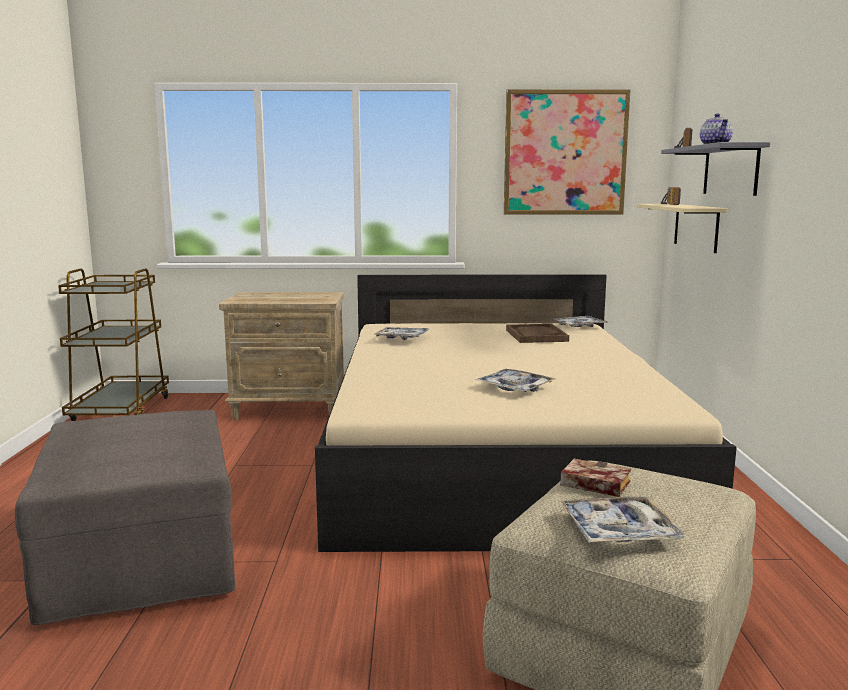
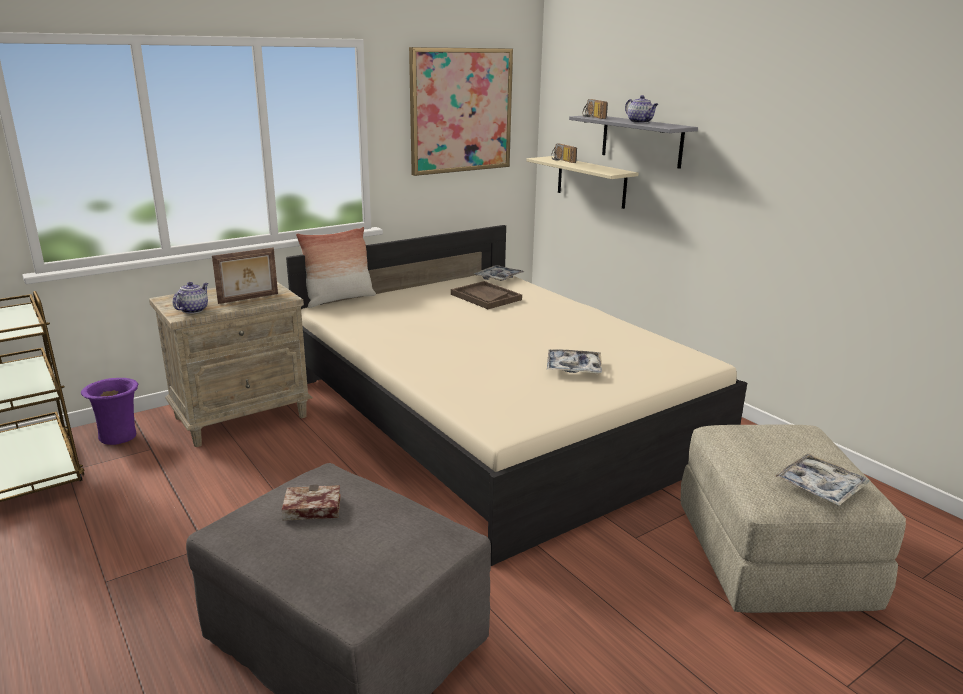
camera: 35 degrees left, 10 degrees up
(197, 403) = (119, 436): none -> purple vase
(248, 299) = (193, 310): none -> teapot
(298, 299) = (248, 298): none -> picture frame
(402, 338) = (385, 325): tray -> none
(403, 322) = (339, 299): none -> pillow
(592, 484) = (748, 450): book -> book (309, 509)

